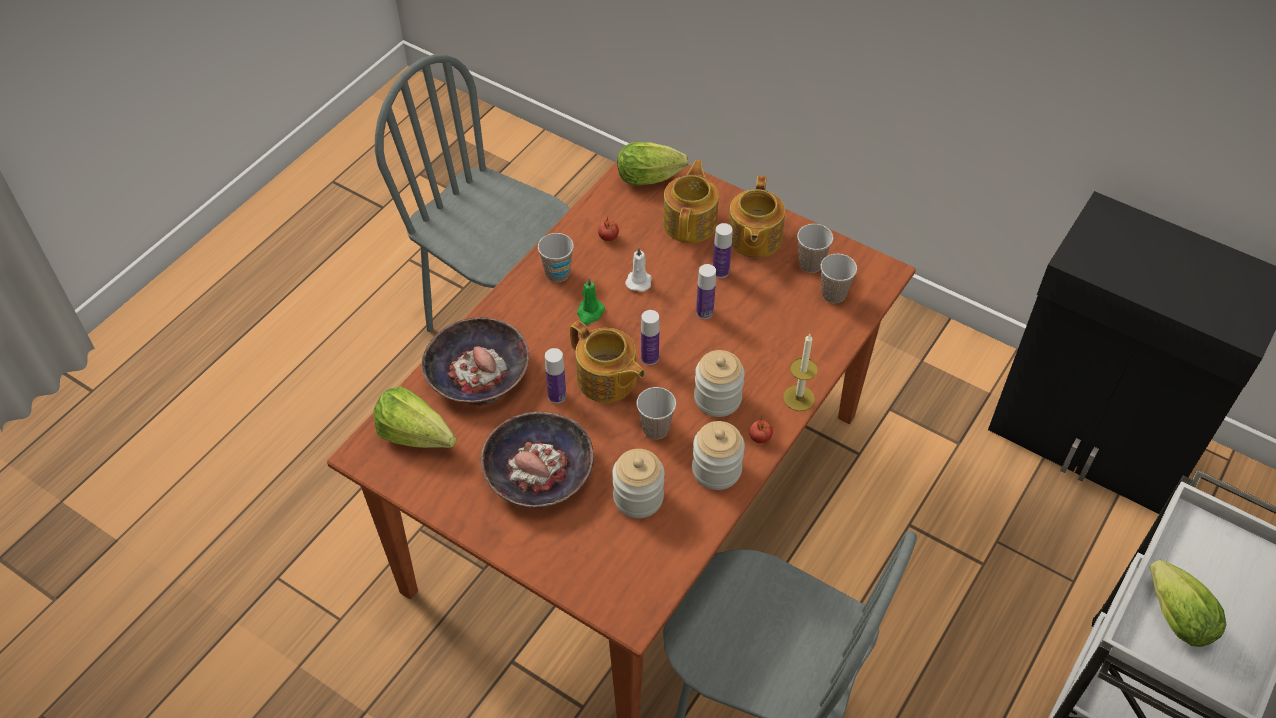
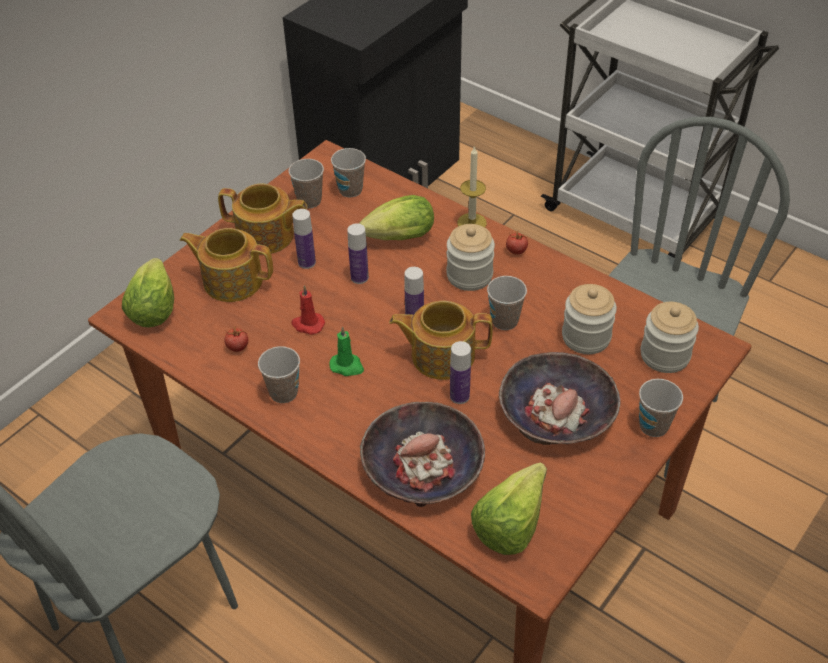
camera: 85 degrees left, 5 degrees down
(523, 550) = (653, 426): none -> cup
(607, 380) = (441, 355): teapot -> teapot turned 135 degrees counterclockwise
(639, 281) = (307, 324): white candle -> red candle
(716, 470) = (552, 281): jar -> jar (665, 355)
(1173, 614) = (676, 57): lettuce -> lettuce (396, 238)

